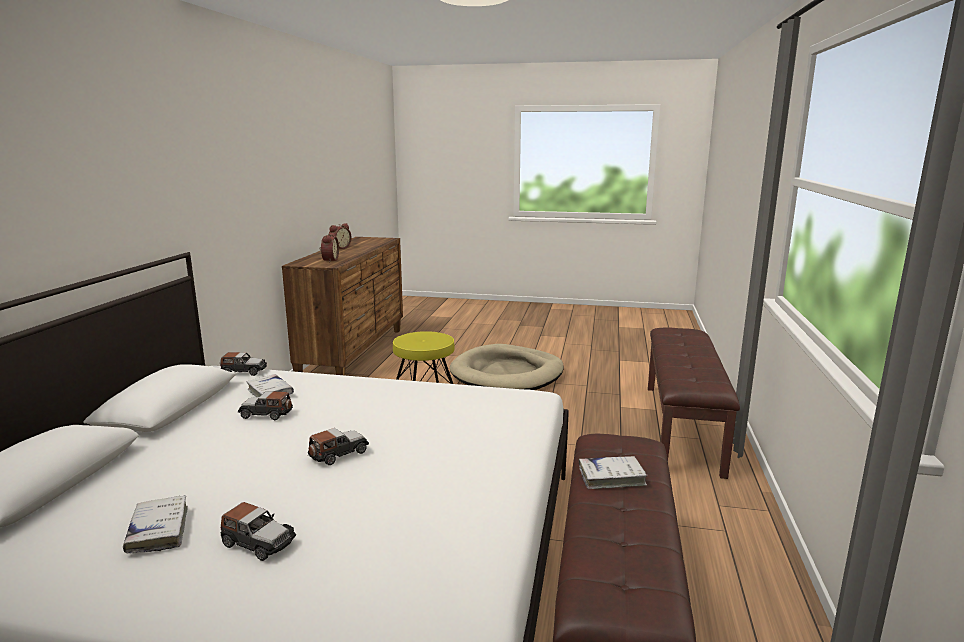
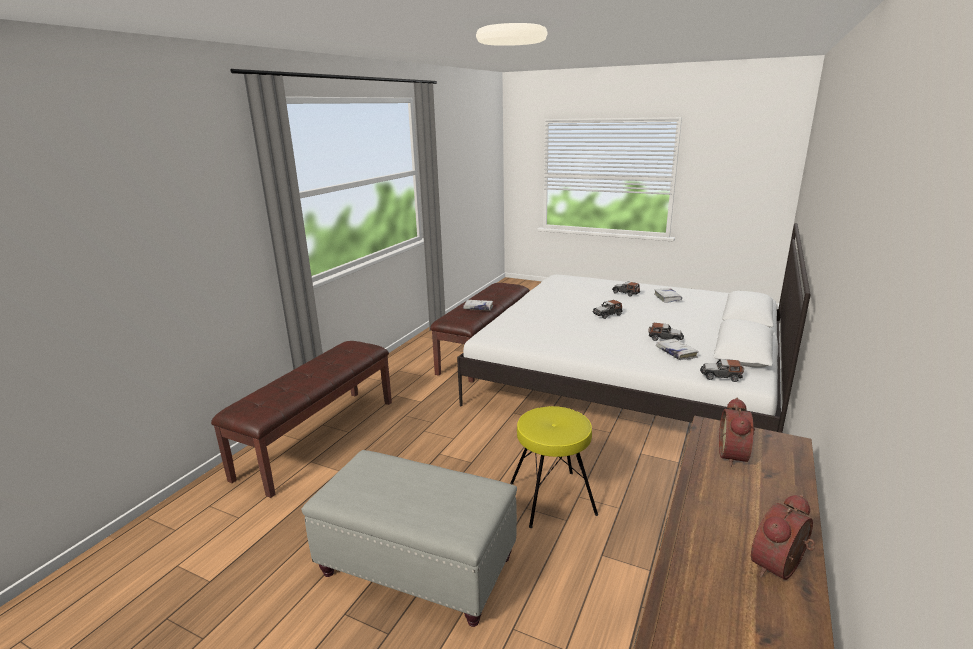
camera: 165 degrees left, 5 degrees up
(507, 374) = (416, 565): beige dog bed -> grey ottoman

